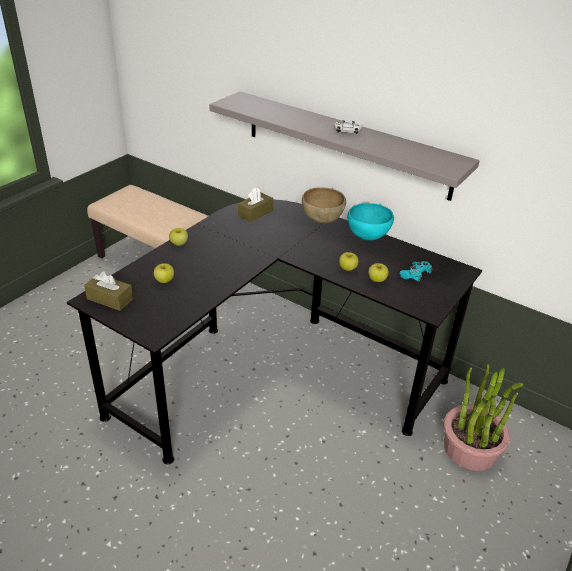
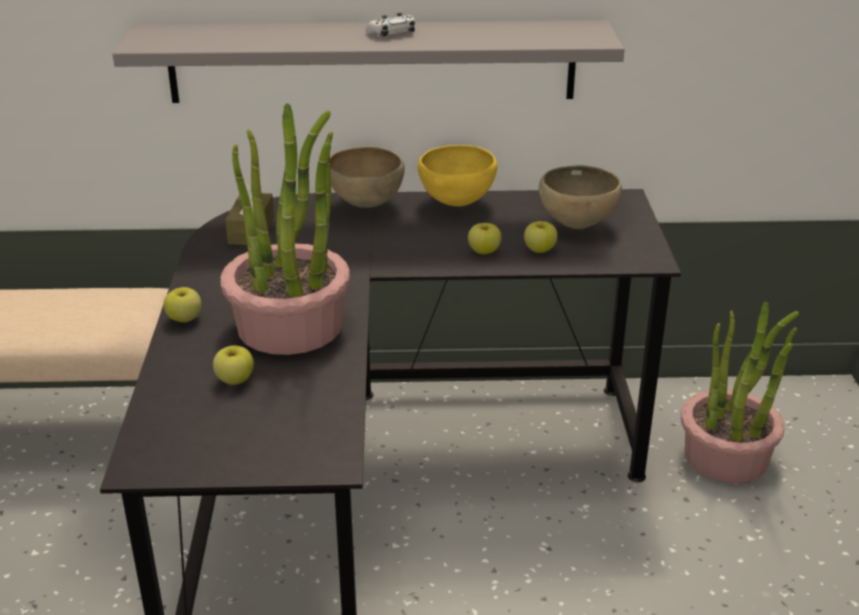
camera: 35 degrees left, 5 degrees down
(110, 299) = (177, 448): brown tissue box -> none
(215, 266) = (290, 326): none -> potted plant
(368, 237) = (457, 203): turquoise bowl -> yellow bowl
(415, 275) = (577, 225): turquoise game controller -> brown bowl

